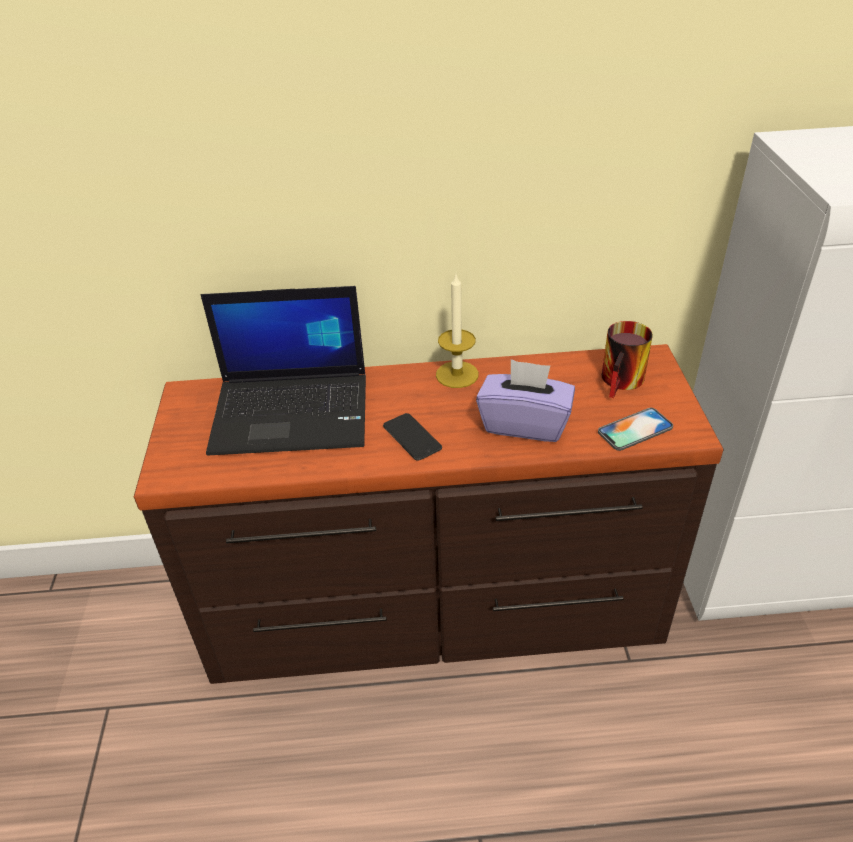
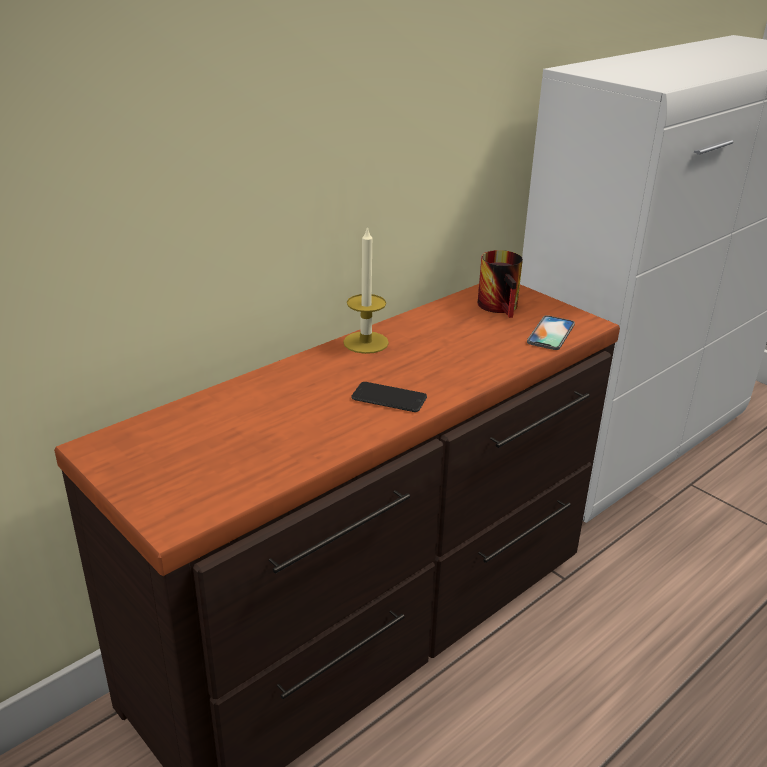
camera: 40 degrees left, 10 degrees down
(293, 412) = (248, 420): laptop -> none
(525, 423) = (467, 357): purple tissue box -> none

